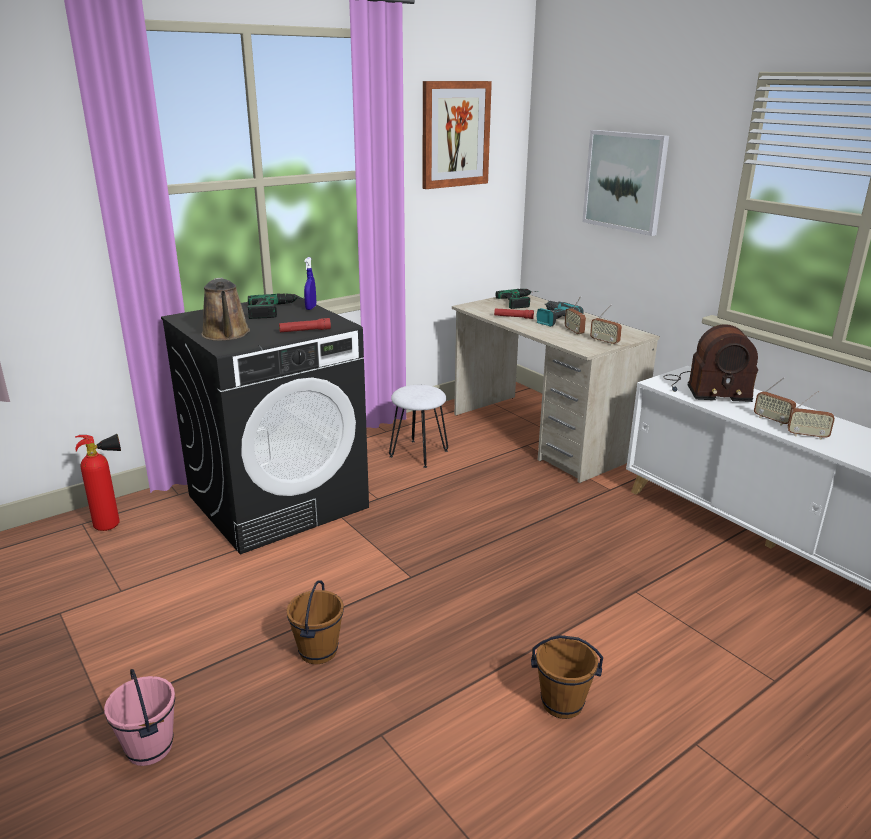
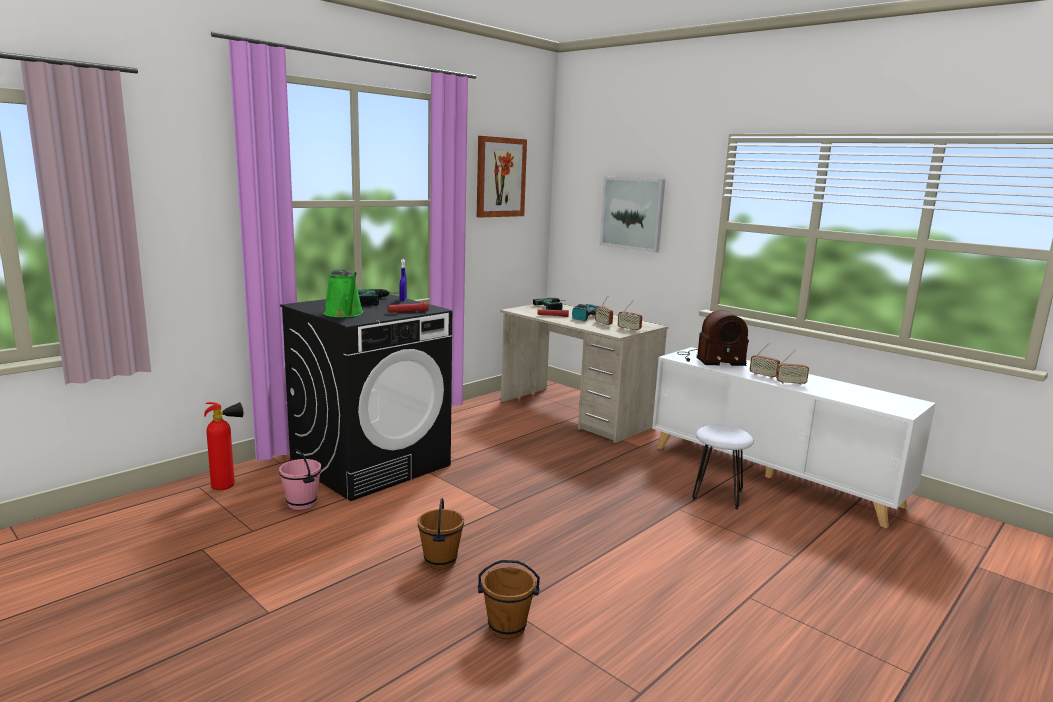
camera: 10 degrees left, 10 degrees down
(149, 748) = (318, 633): pink bucket -> pink bucket (301, 503)
(226, 334) = (345, 314): brown watering can -> green watering can
(418, 453) = (479, 428): white stool -> white stool (716, 495)
(562, 704) = (644, 581): brown bucket -> brown bucket (507, 628)

